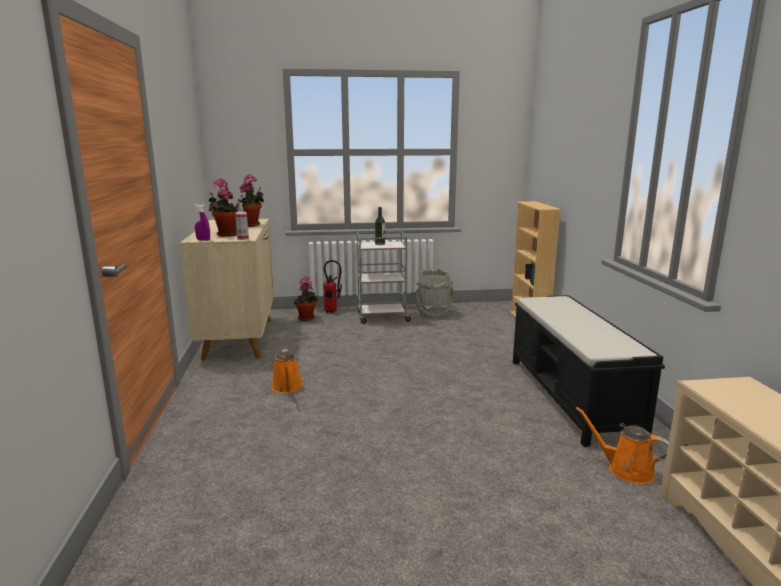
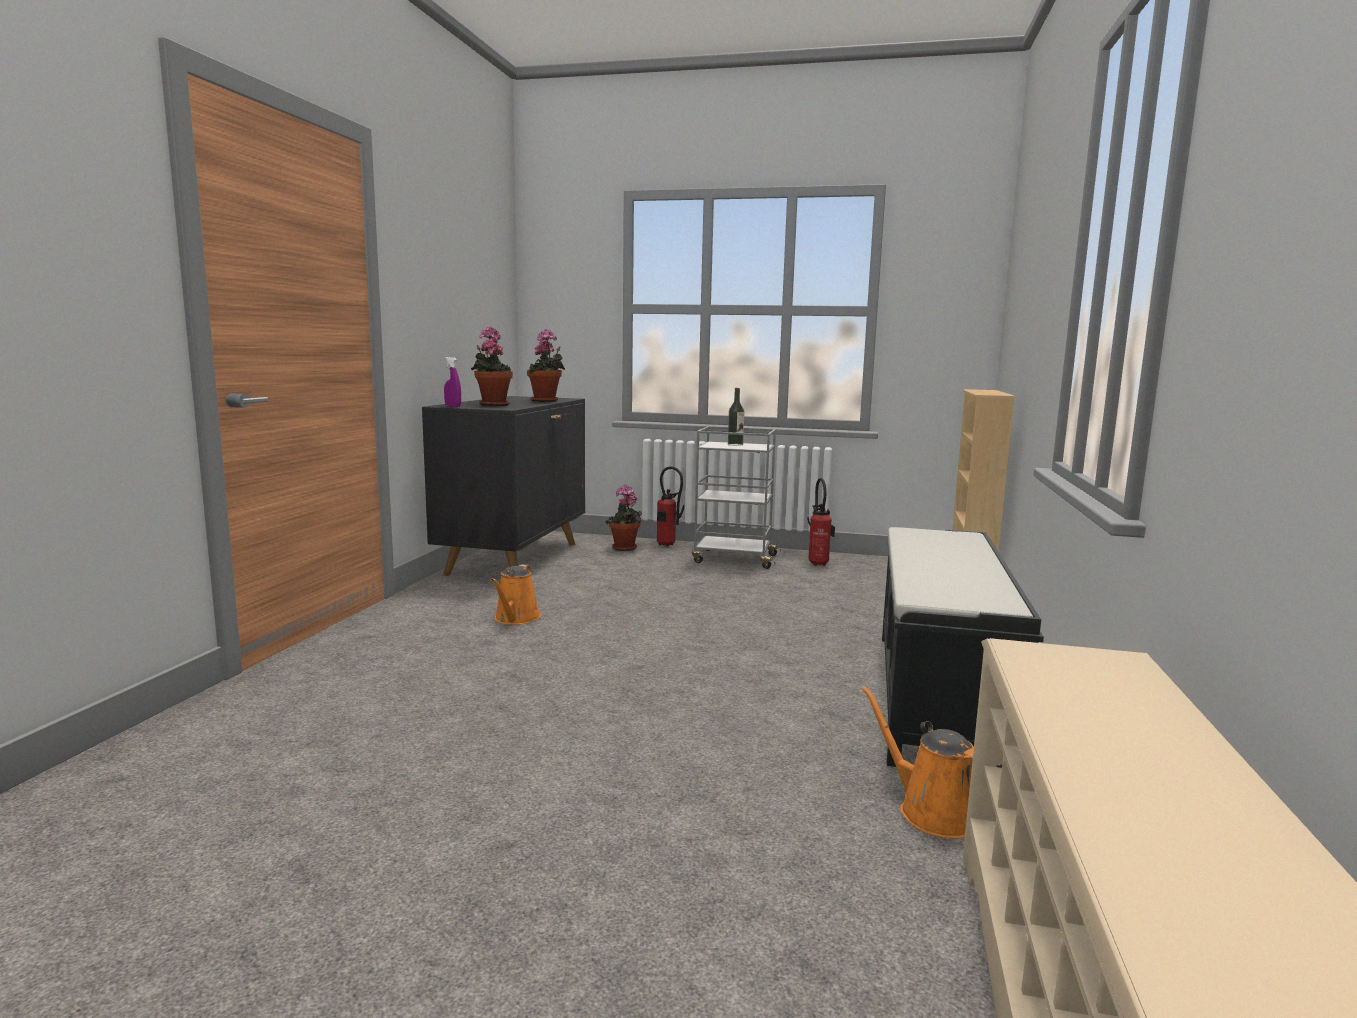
camera: 20 degrees right, 5 degrees down
(239, 337) = (515, 558): beige cabinet -> black cabinet
(243, 239) = (502, 408): spray bottle -> none
(434, 313) = (818, 563): grey bucket -> fire extinguisher

